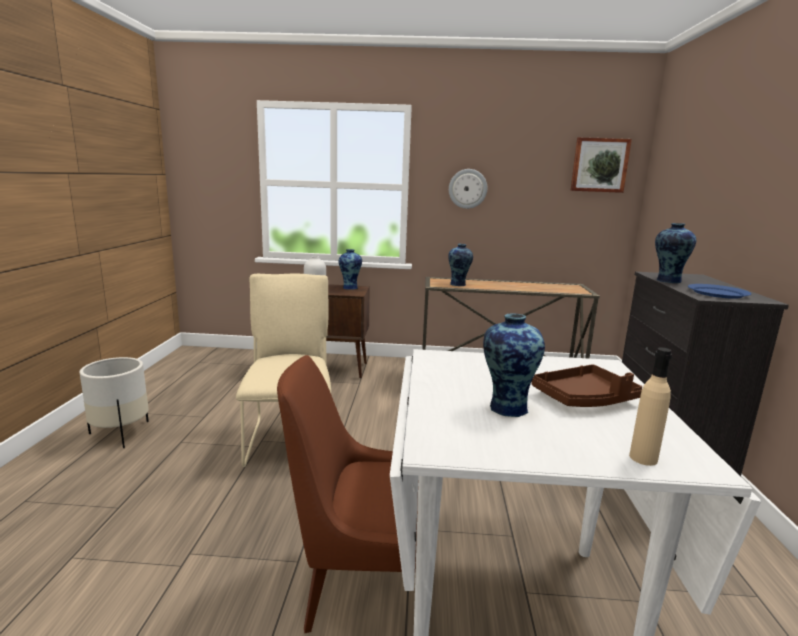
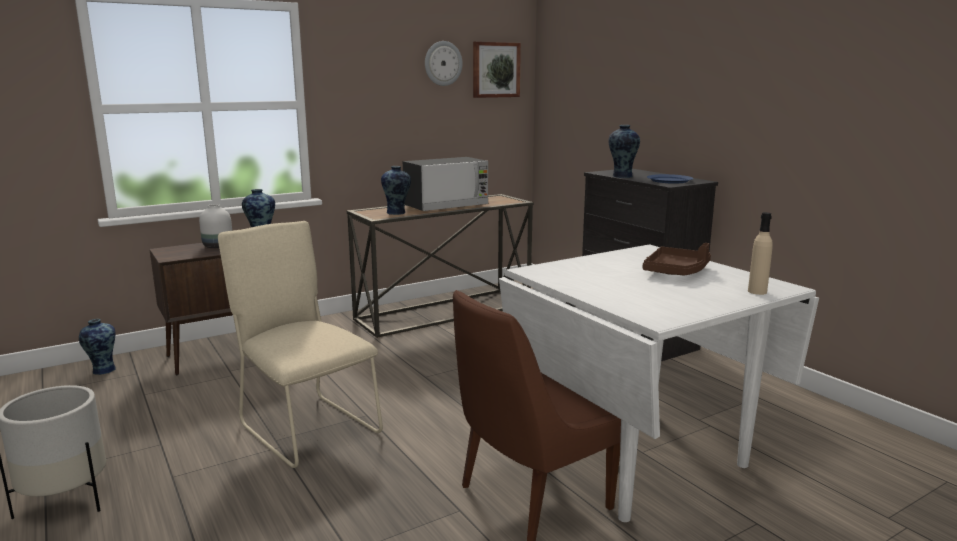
camera: 35 degrees left, 0 degrees up
(467, 188) = (372, 102): wall clock -> wall clock (443, 63)
(506, 407) = (647, 288): vase -> vase (103, 370)
(510, 285) = (446, 205): none -> microwave

